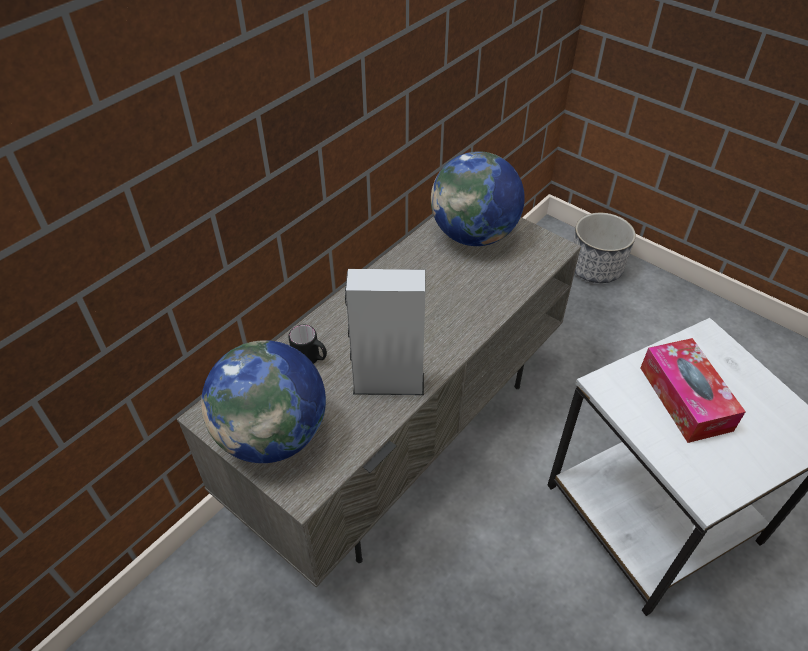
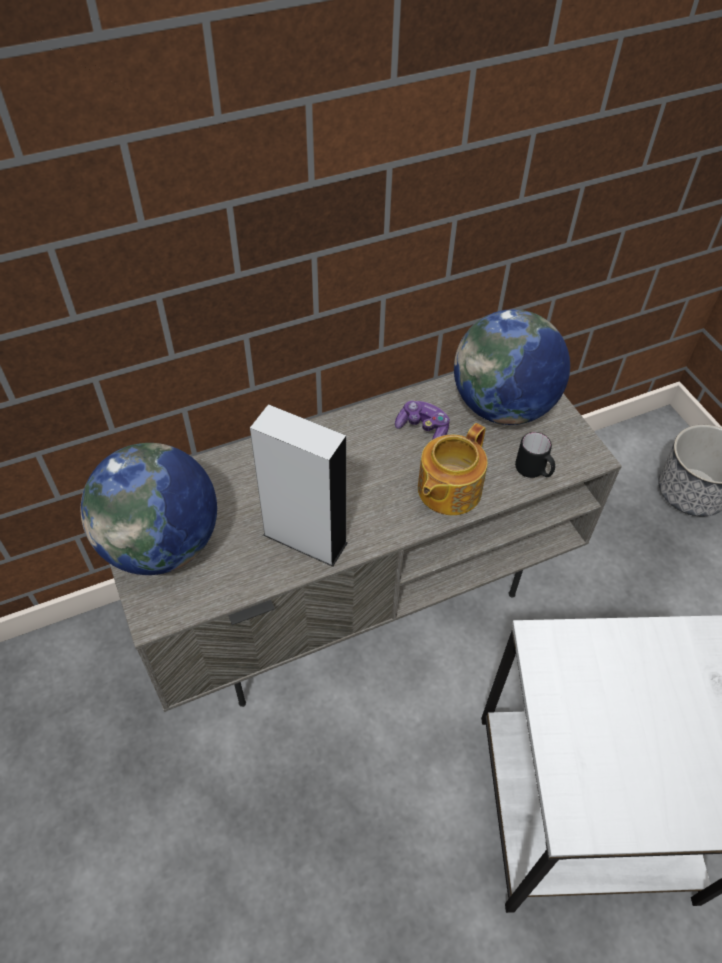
camera: 25 degrees right, 5 degrees up
(310, 359) = (244, 480): black mug -> black mug (533, 471)
(426, 270) = (423, 428): none -> game controller
(473, 307) = (447, 490): none -> teapot
(685, 398) = (627, 698): tissue box -> none

